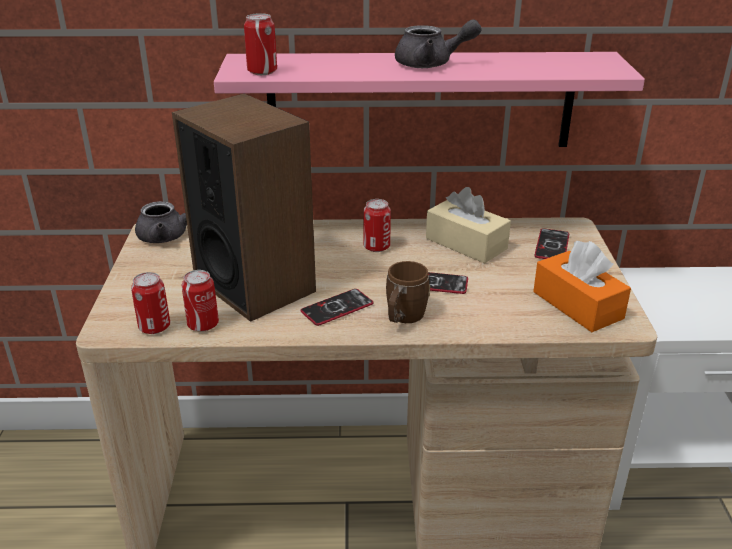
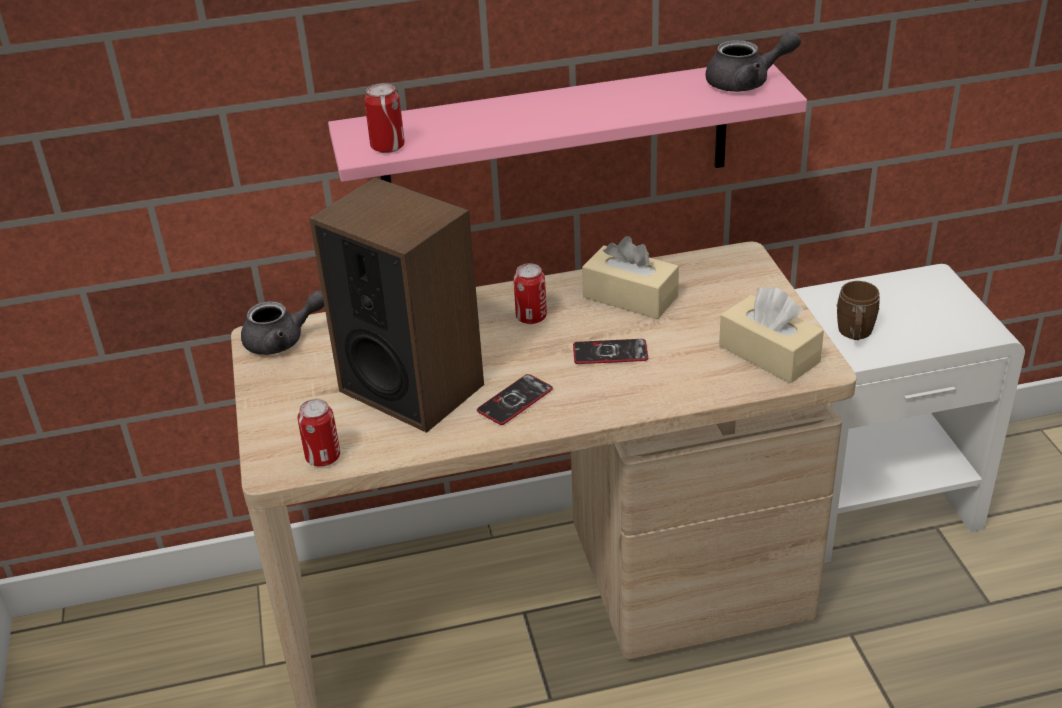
camera: 10 degrees left, 5 degrees up
(203, 324) = (376, 445): can -> none
(403, 318) = (590, 401): brown mug -> brown mug (854, 335)
(431, 64) = (572, 108): grey teapot -> grey teapot (747, 83)
(552, 246) = (725, 285): phone -> none
(577, 305) = (769, 354): orange tissue box -> beige tissue box

